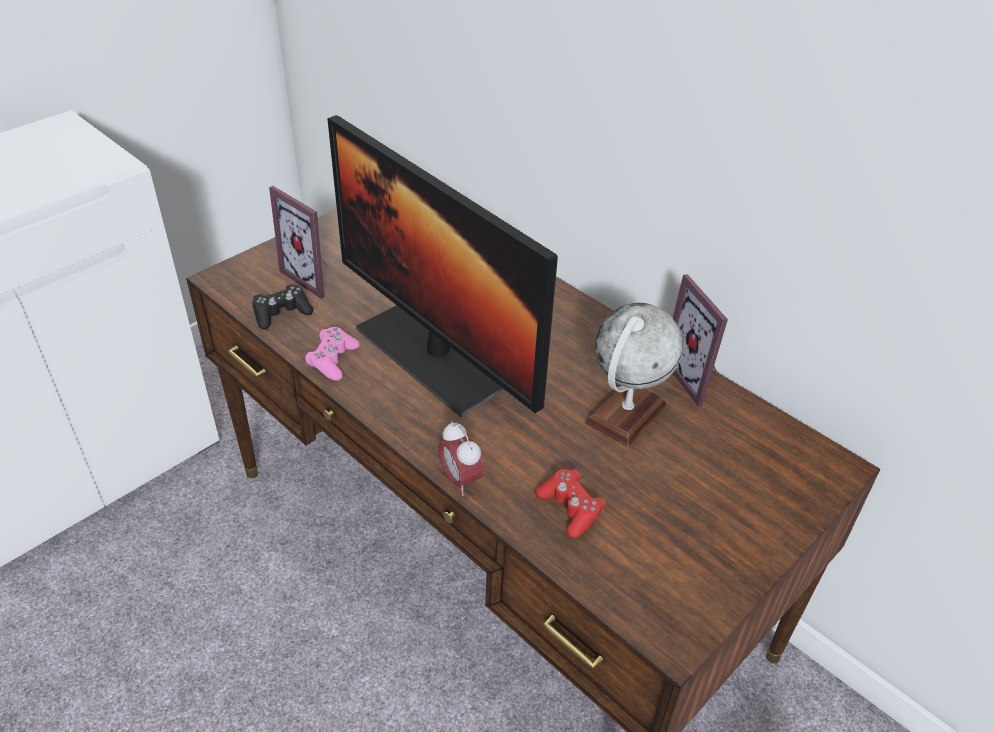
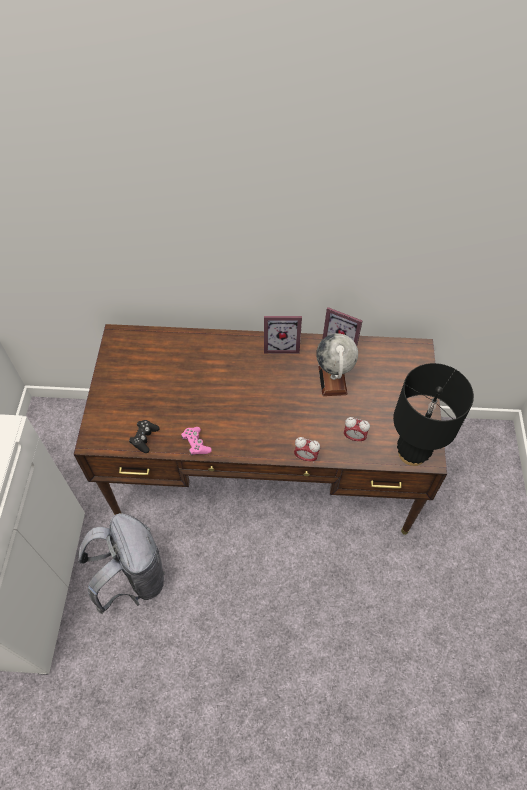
camera: 40 degrees left, 15 degrees up
(182, 558) = (133, 577): none -> grey backpack
(314, 277) = (135, 408): picture frame -> picture frame (281, 345)
(435, 354) = (234, 408): monitor -> none
(570, 508) = (354, 437): red game controller -> alarm clock
(648, 603) = (412, 452): none -> black table lamp

